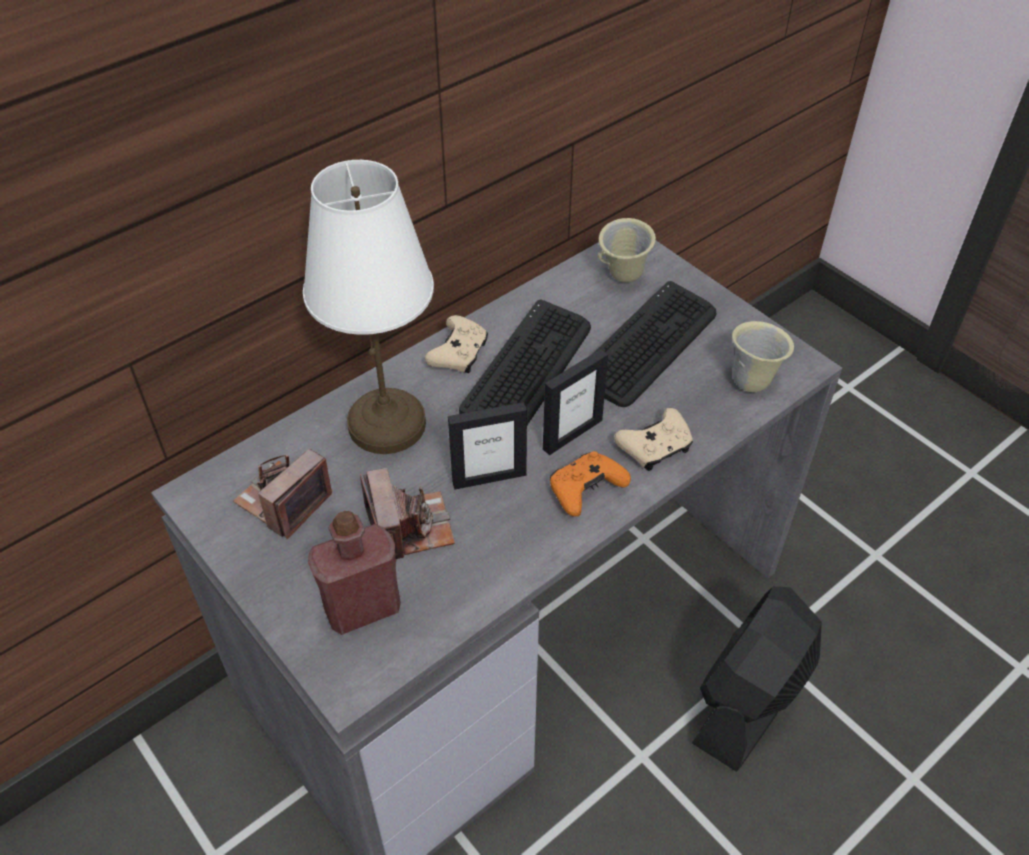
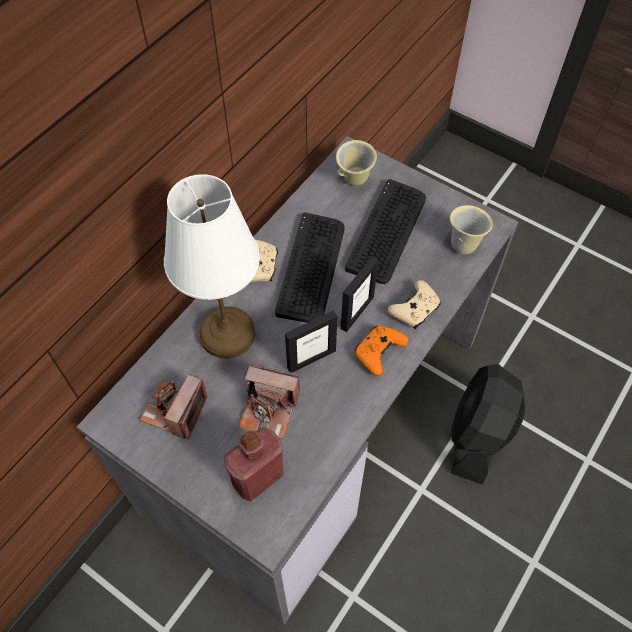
camera: 15 degrees left, 10 degrees up
(409, 527) = (269, 409): camera -> camera turned 135 degrees clockwise

